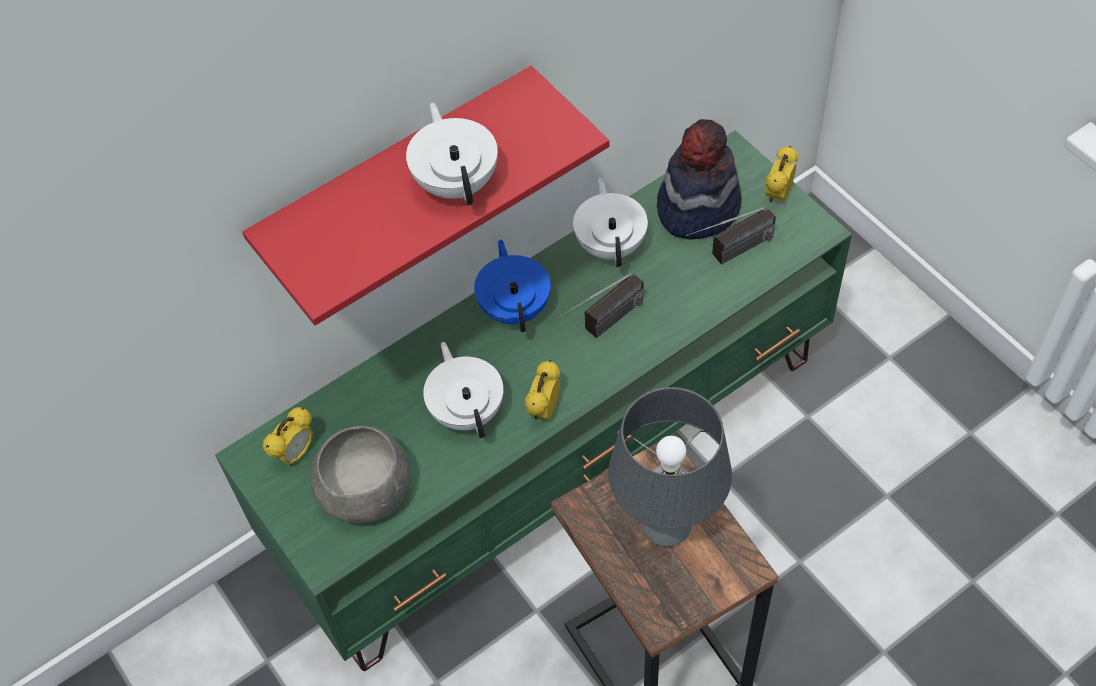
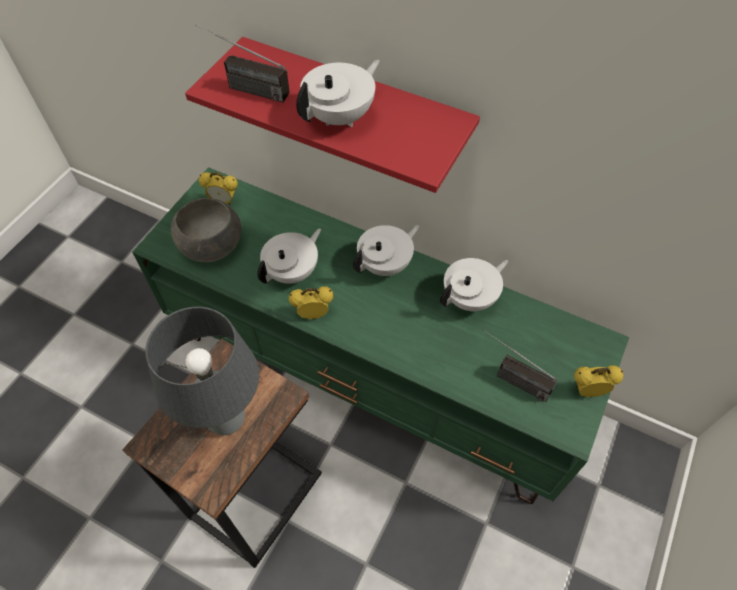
camera: 60 degrees right, 0 degrees up
(515, 307) = (385, 265): blue teapot -> white teapot
(602, 326) = (398, 321): radio -> radio (244, 88)
(697, 207) = (538, 339): hat -> none

